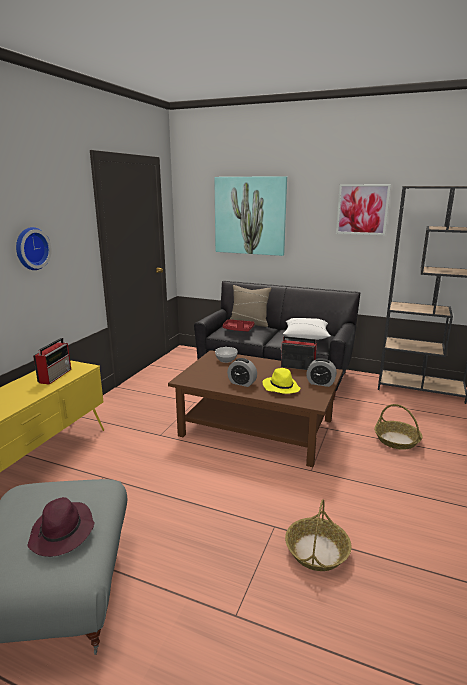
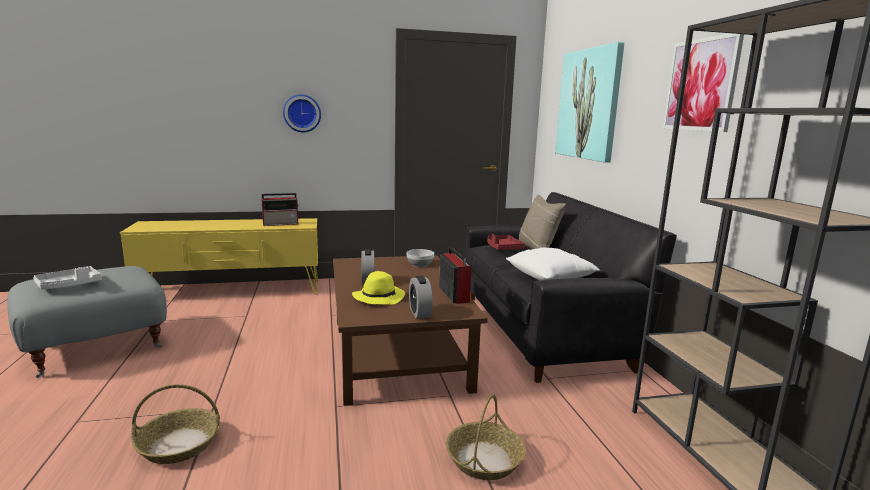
camera: 55 degrees right, 5 degrees down
(62, 533) = (70, 285): purple hat -> grey tray

